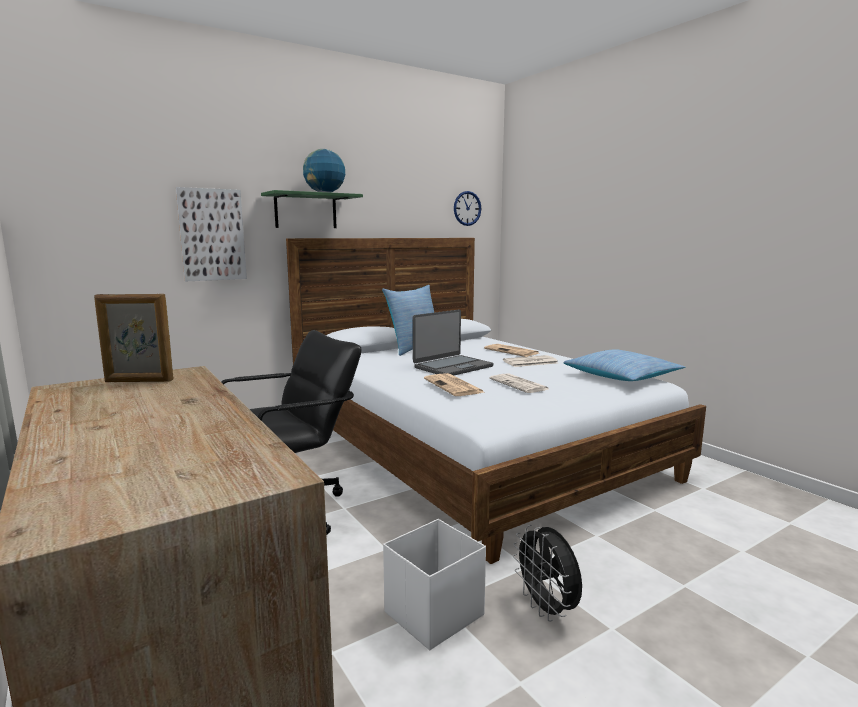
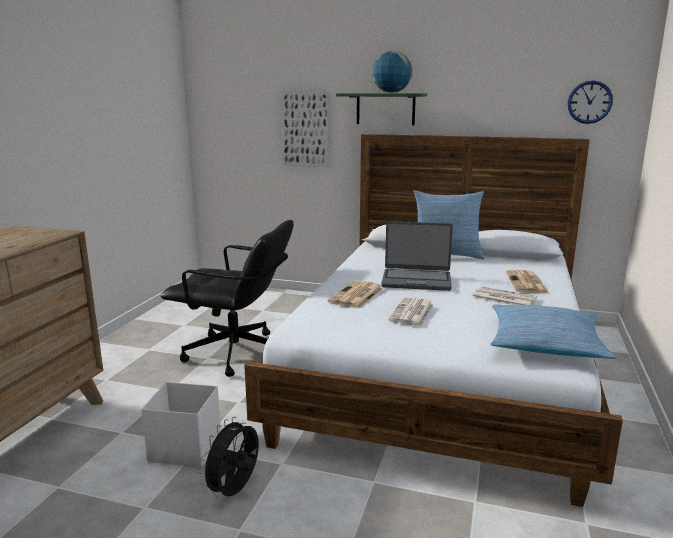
camera: 50 degrees right, 5 degrees up
(139, 381) = (39, 232): picture frame -> none

